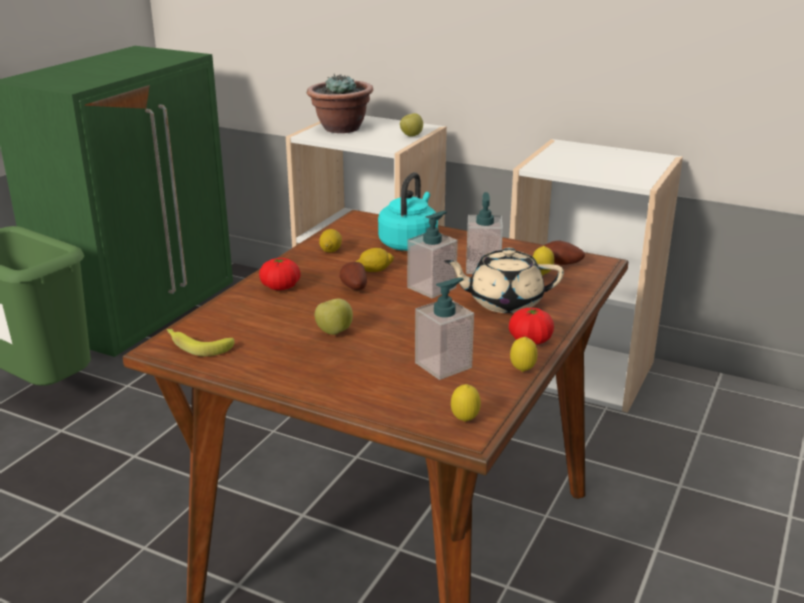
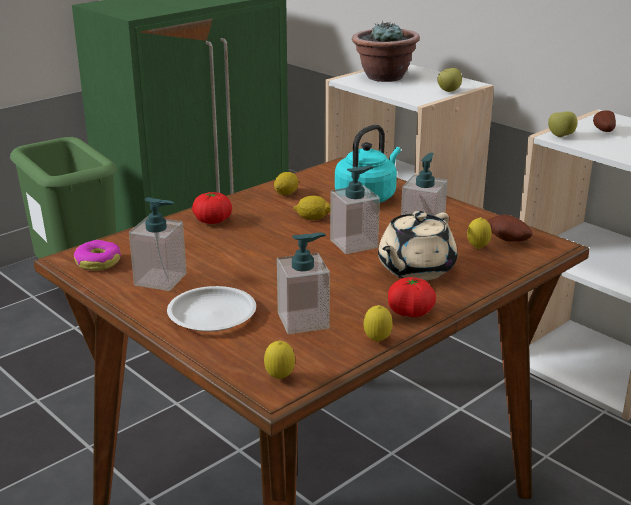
camera: 20 degrees right, 0 degrees up
(197, 346) = (98, 262): banana -> donut
(276, 351) = (161, 279): none -> soap dispenser
(334, 332) = (227, 271): apple -> apple (561, 136)
(353, 287) = (278, 232): potato -> potato (602, 131)
(354, 376) = (211, 315): none -> white plate
(503, 302) = (415, 269): beige teapot -> beige teapot turned 75 degrees counterclockwise

